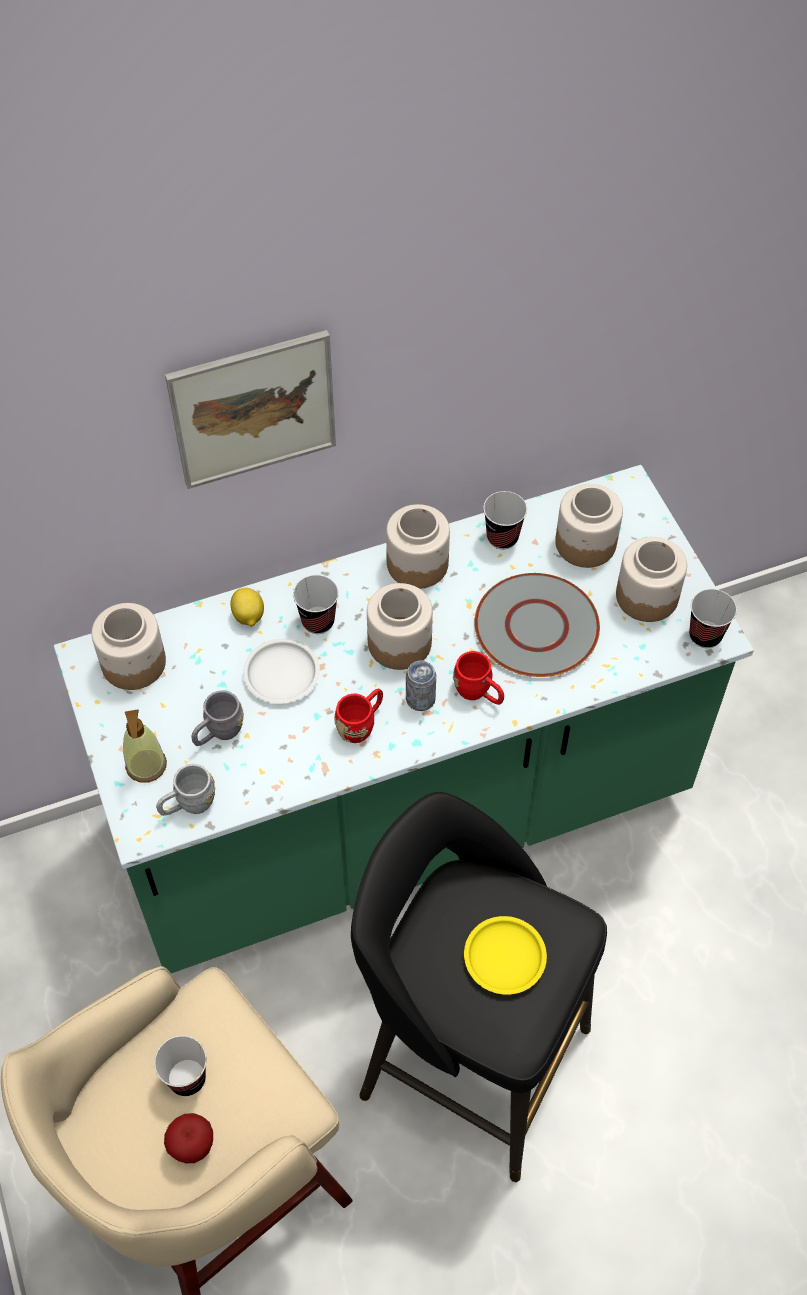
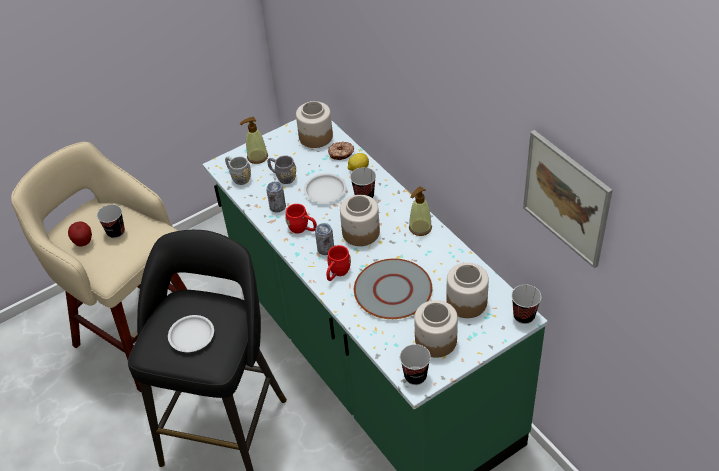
camera: 80 degrees right, 10 degrees down
(197, 633) = (341, 154): none -> donut
(253, 409) = (391, 62): picture -> picture (566, 198)
(293, 753) = (277, 207): none -> can
(417, 563) = (420, 228): jar -> soap dispenser
(502, 537) = (454, 262): cup -> cup (524, 316)
(505, 957) = (192, 336): yellow plate -> white plate

